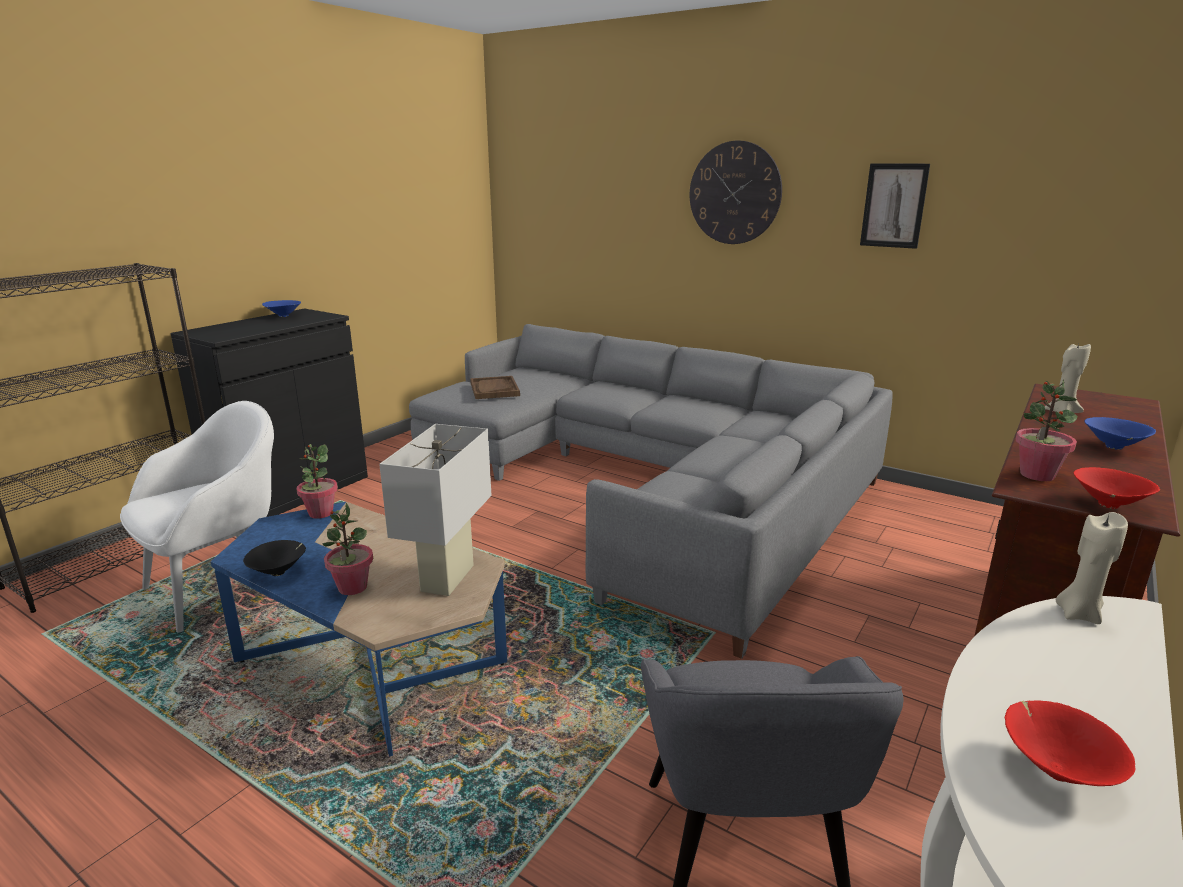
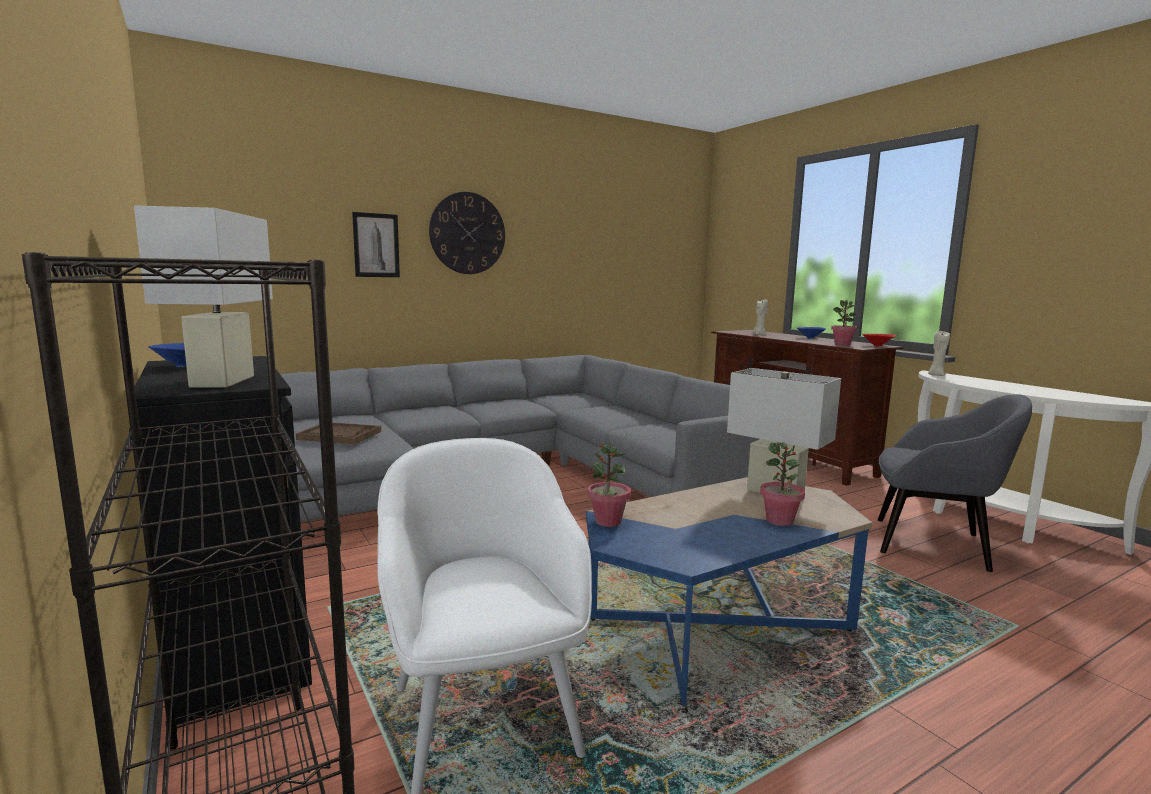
camera: 65 degrees left, 10 degrees down
(227, 331) = (223, 381): none -> white table lamp
(279, 572) = (737, 545): black bowl -> none
(894, 205) = (574, 244): picture -> picture (376, 245)
(1055, 769) = (1049, 392): red bowl -> none

